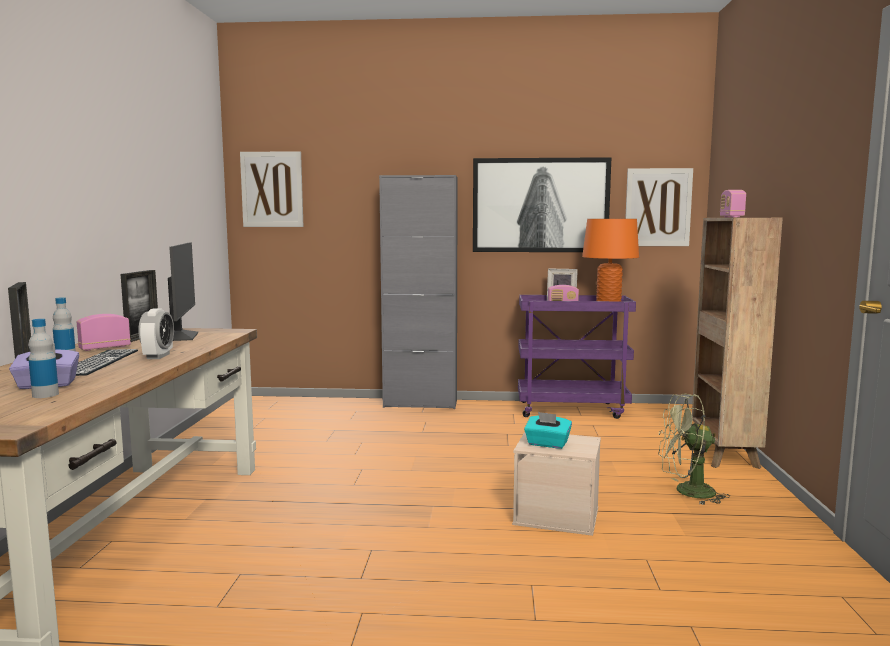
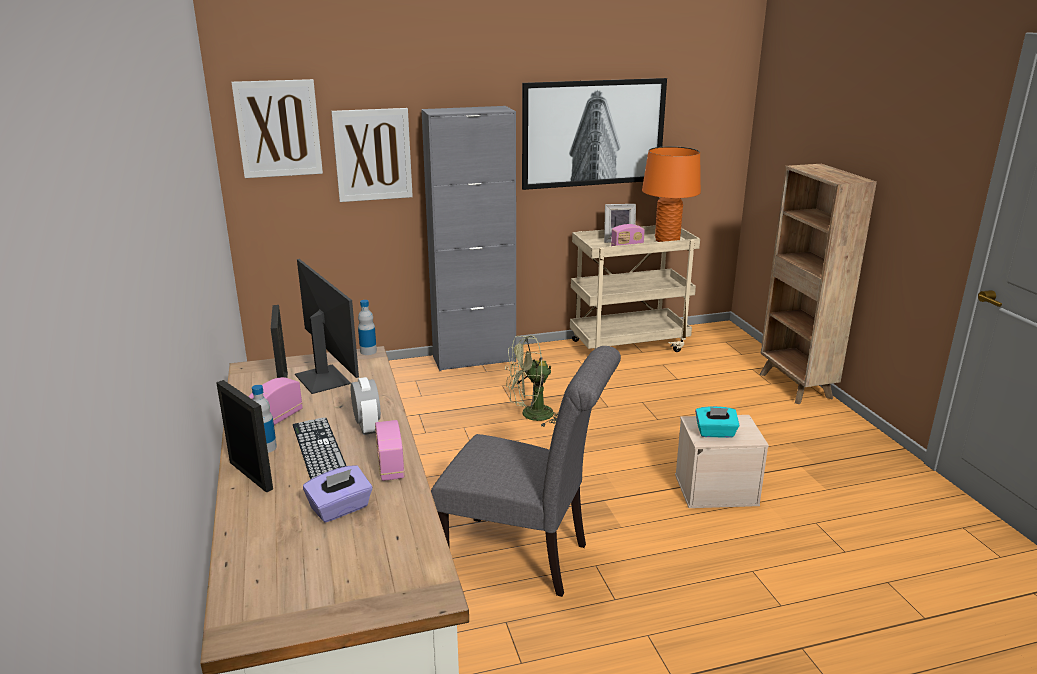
camera: 20 degrees left, 15 degrees up
(45, 395) = (370, 528): bottle -> bottle (368, 351)
(312, 532) = (525, 557): none -> grey chair
(572, 410) = (628, 345): purple cart -> beige cart
(658, 207) = (708, 130): picture -> picture (373, 155)
(687, 492) = (796, 439): green fan -> green fan (531, 415)
(731, 217) = (816, 169): radio -> radio (390, 466)

